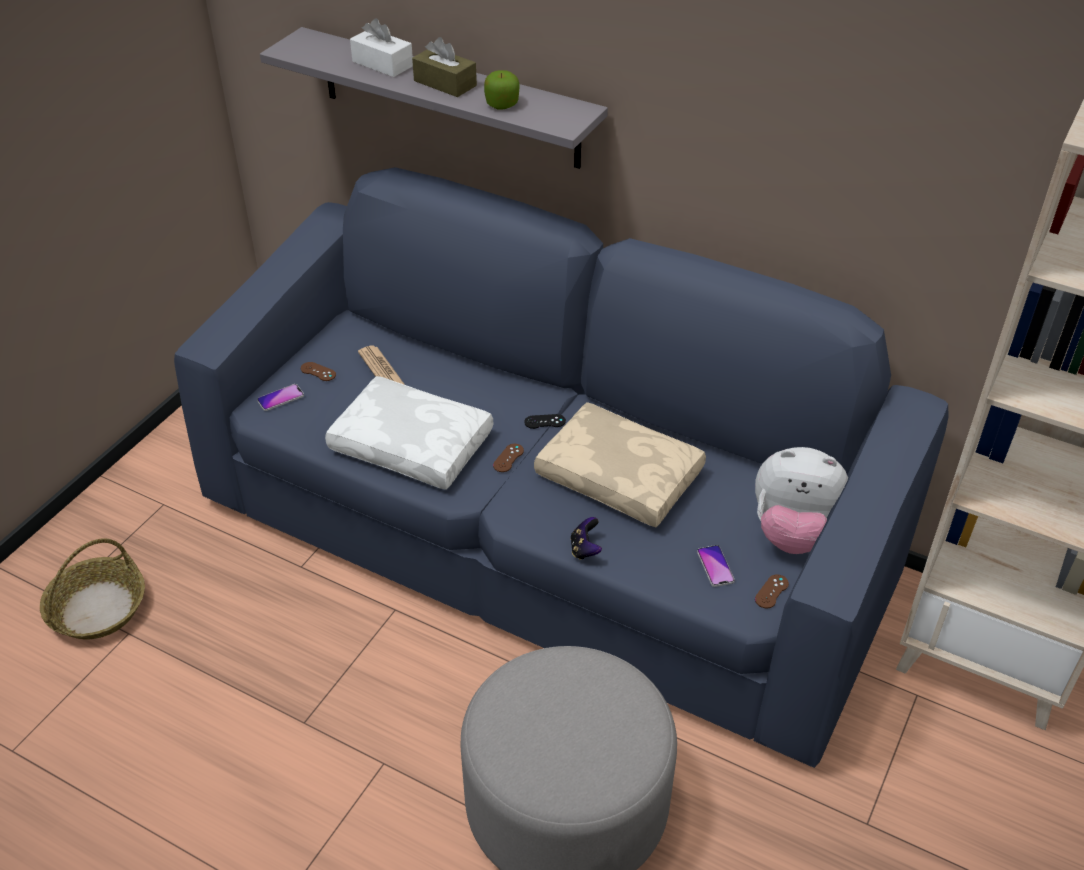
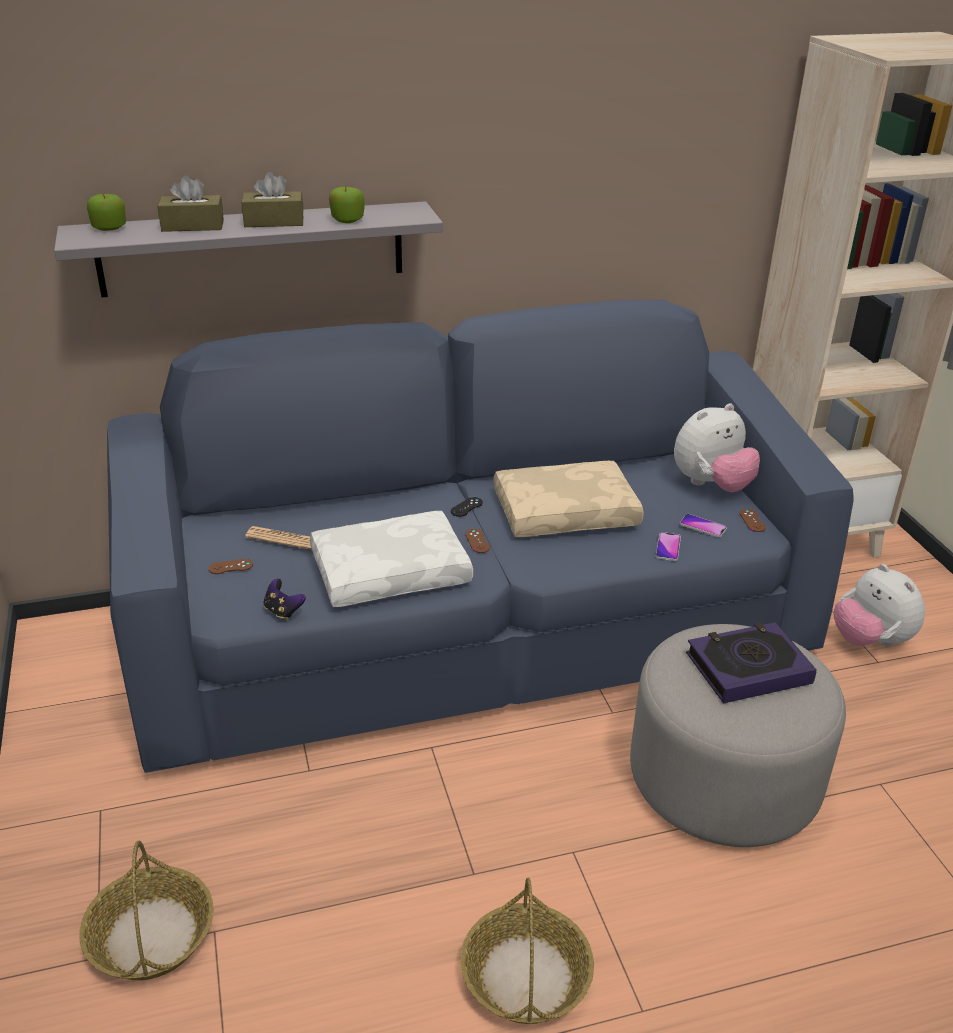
camera: 45 degrees left, 10 degrees down
(245, 816) = (525, 975): none -> basket
(280, 398) = (226, 601): phone -> phone (668, 547)
(326, 43) = (109, 228): none -> apple
(382, 64) = (193, 226): white tissue box -> brown tissue box
(583, 719) = (748, 668): none -> book
(585, 549) = (615, 563): game controller -> game controller (283, 611)
(891, 799) = (870, 641): none -> plush toy

